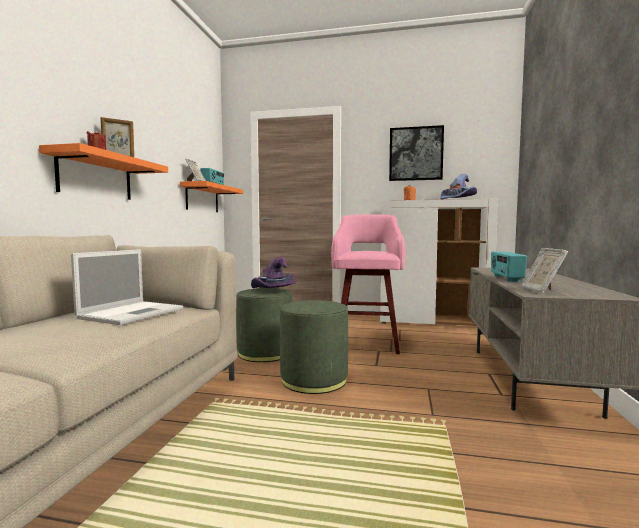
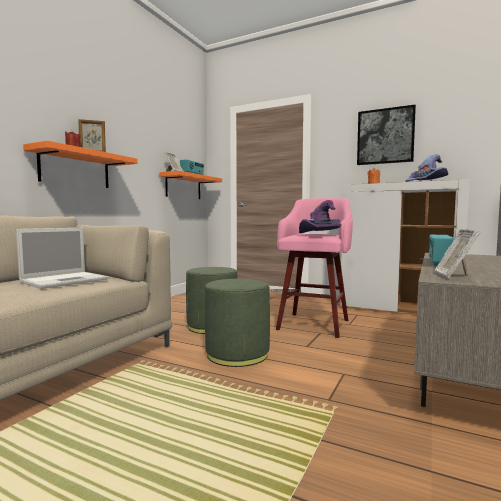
camera: 15 degrees right, 0 degrees up
(271, 291) = (218, 269): purple hat -> purple hat (318, 234)

